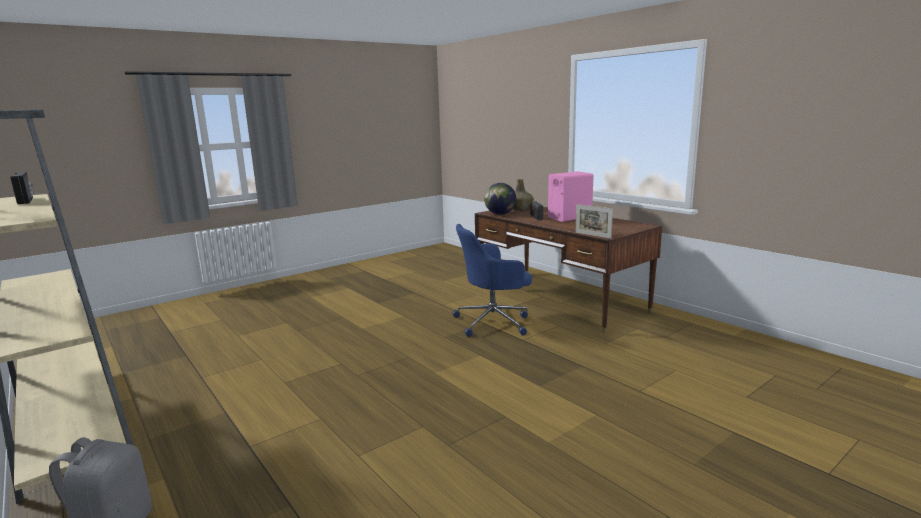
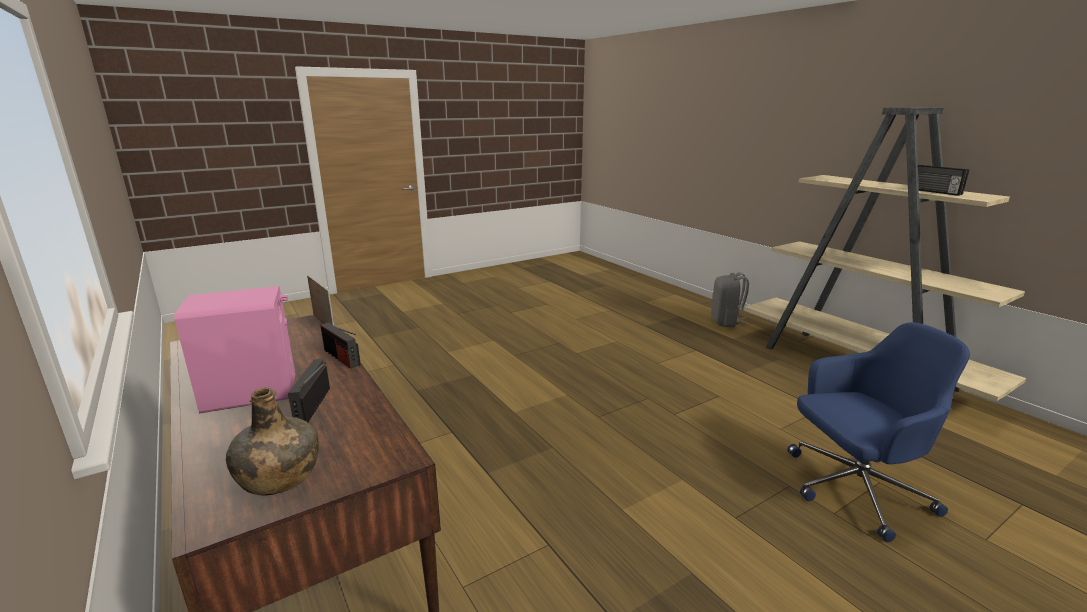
camera: 175 degrees left, 5 degrees up
(494, 322) = (471, 474): blue office chair -> blue office chair (854, 489)
(500, 214) = (374, 439): globe -> none
(551, 226) = (342, 357): none -> radio

